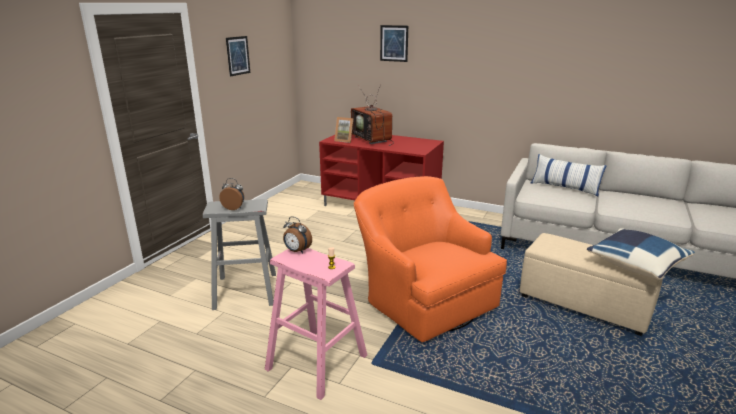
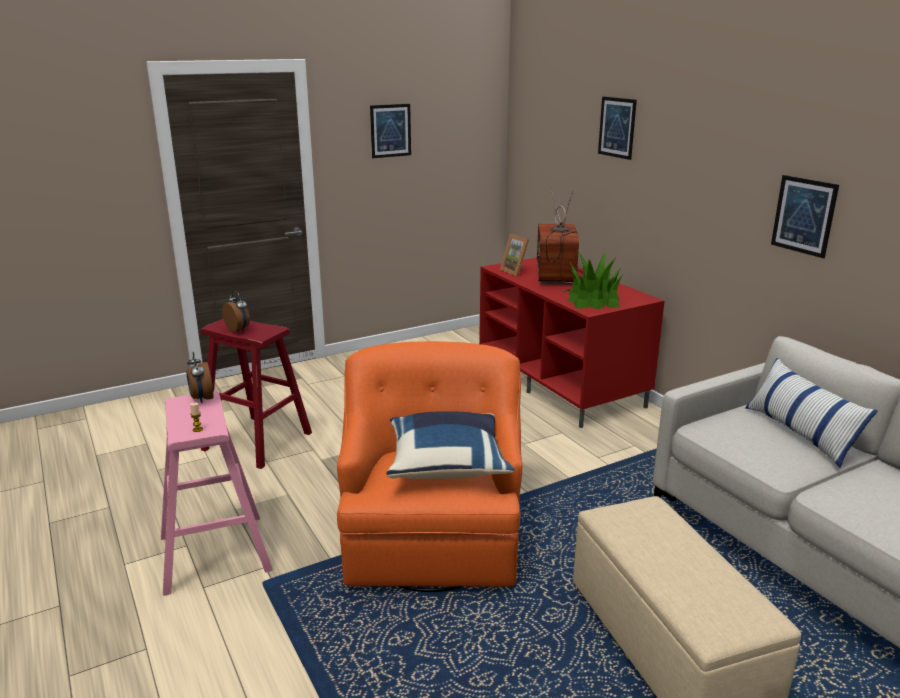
camera: 35 degrees right, 0 degrees up
(245, 291) = (257, 441): grey stool -> red stool
(411, 147) = (593, 300): none -> potted plant
(530, 79) = (803, 216): none -> picture
(635, 265) = (725, 609): blue pillow -> blue pillow (447, 465)

